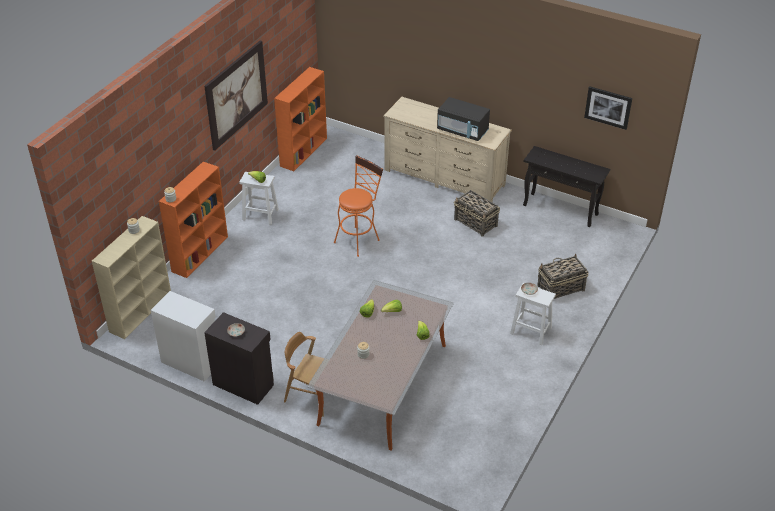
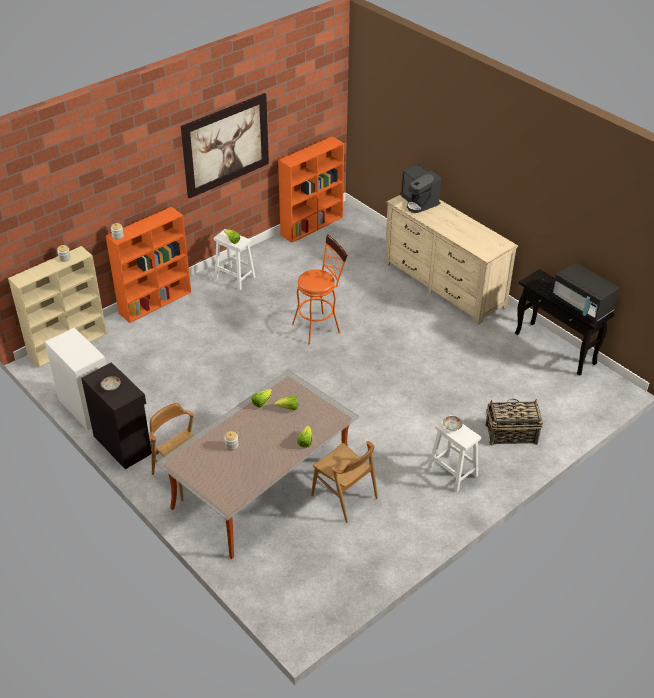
camera: 20 degrees right, 0 degrees up
(411, 110) = (419, 202): none -> coffee machine
(456, 374) = (344, 497): none -> brown chair
(462, 131) = (462, 235): black microwave -> black microwave (582, 305)
(476, 223) = (453, 340): basket -> none
(608, 107) = (619, 240): picture -> none

